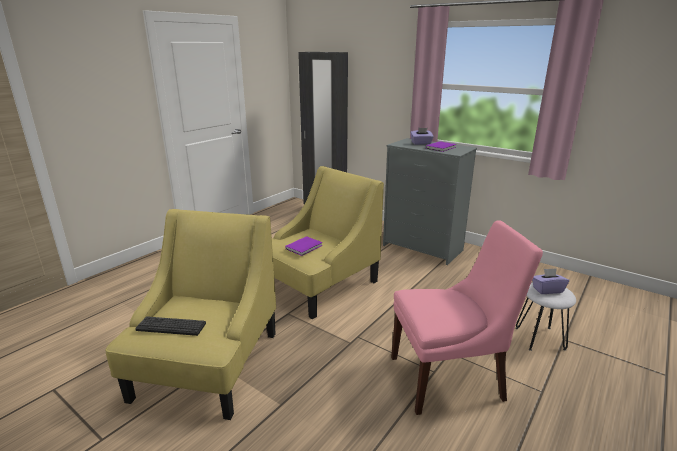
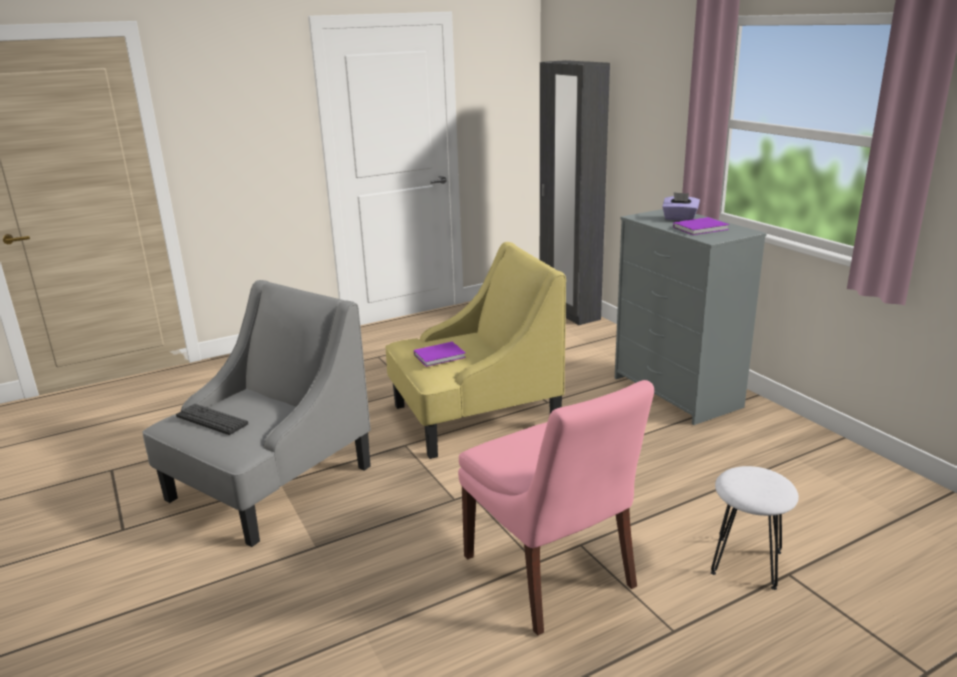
camera: 25 degrees right, 0 degrees up
(208, 365) = (270, 483): yellow armchair -> grey armchair
(449, 377) = (551, 575): pink chair -> pink chair turned 45 degrees clockwise
(547, 290) = (751, 481): purple tissue box -> none

